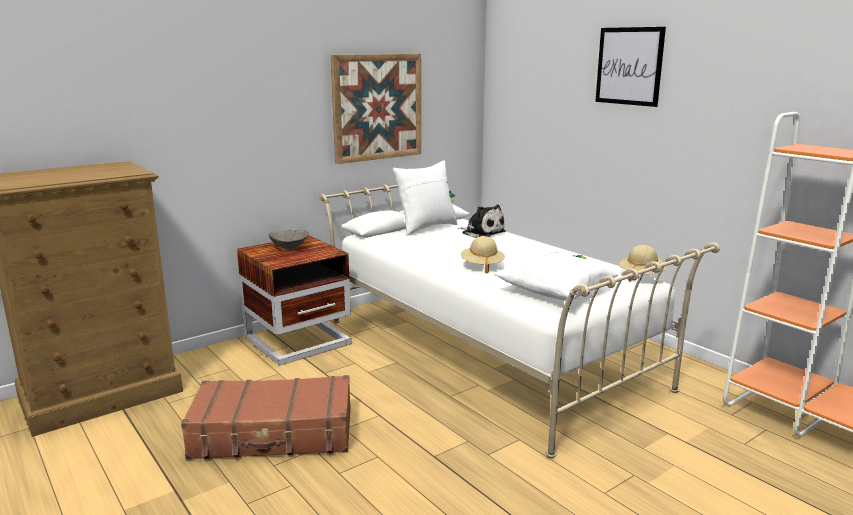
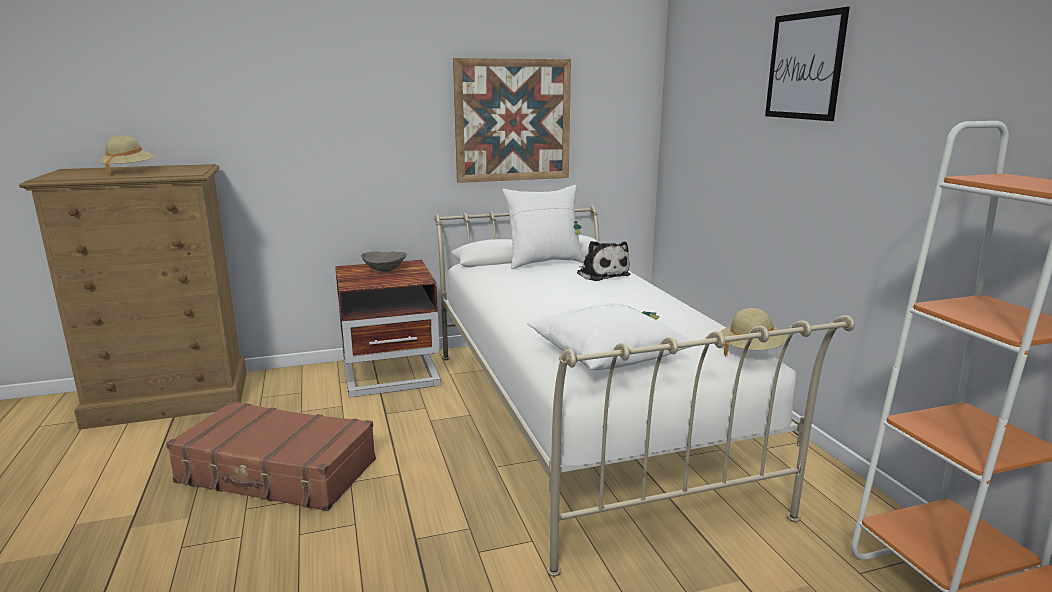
camera: 20 degrees right, 0 degrees up
(482, 266) = (552, 313): beige hat -> beige hat (129, 171)

